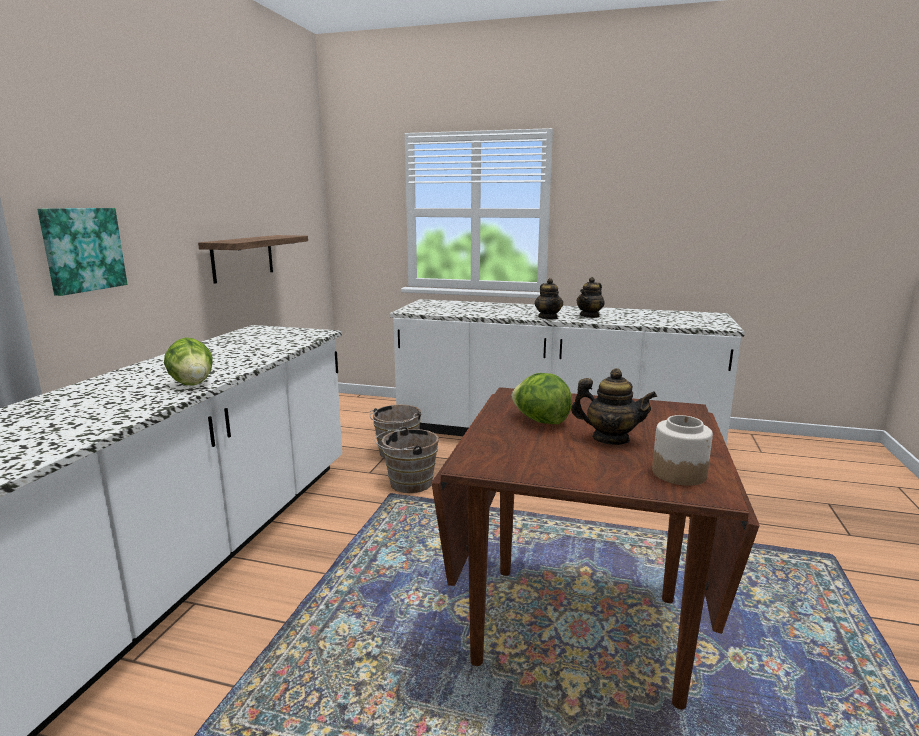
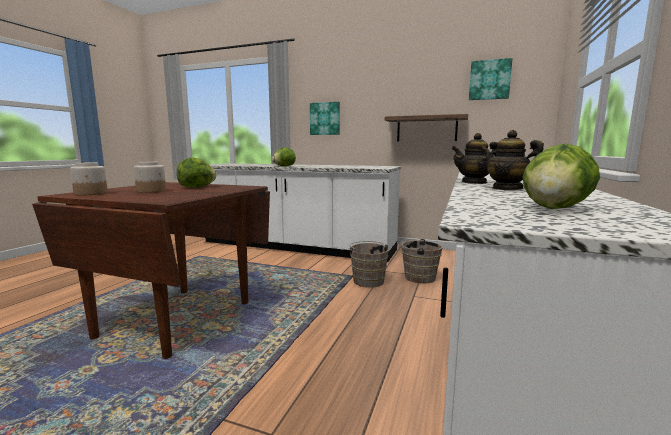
camera: 95 degrees right, 5 degrees down
(285, 186) = (489, 80): none -> picture
(610, 439) = (151, 191): teapot -> jar
(675, 318) = (555, 209): none -> lettuce

